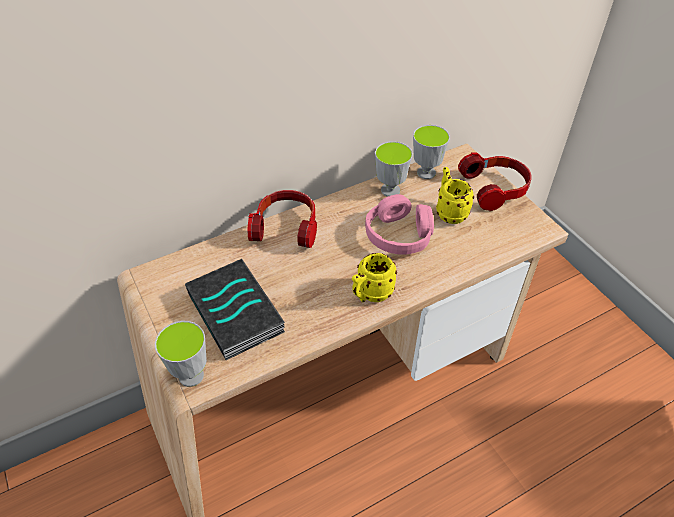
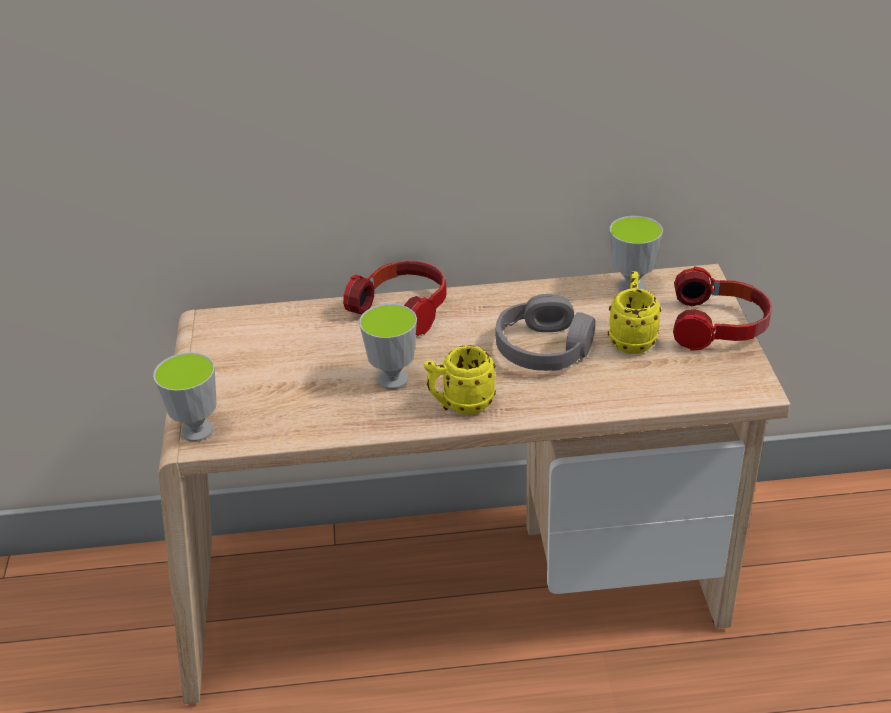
camera: 25 degrees right, 10 degrees down
(237, 313) = (287, 383): book -> none
(390, 190) = (567, 296): cup -> cup (393, 379)
(399, 234) = (544, 348): pink headphones -> grey headphones

